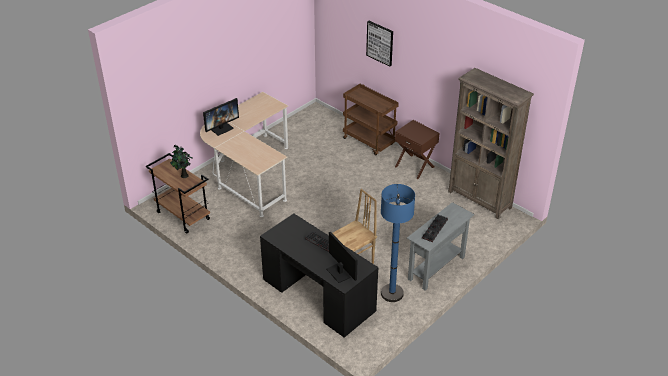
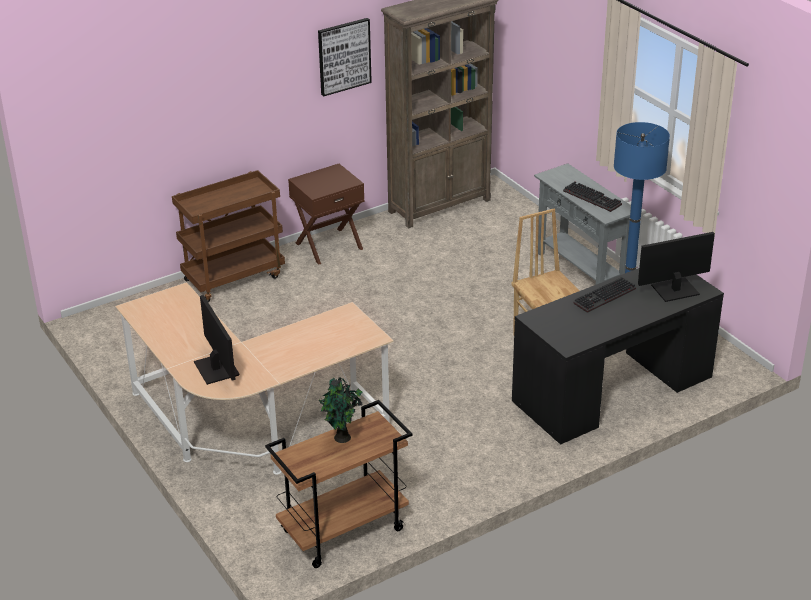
camera: 75 degrees left, 5 degrees down
(380, 43) = (197, 90): picture -> picture (344, 56)

